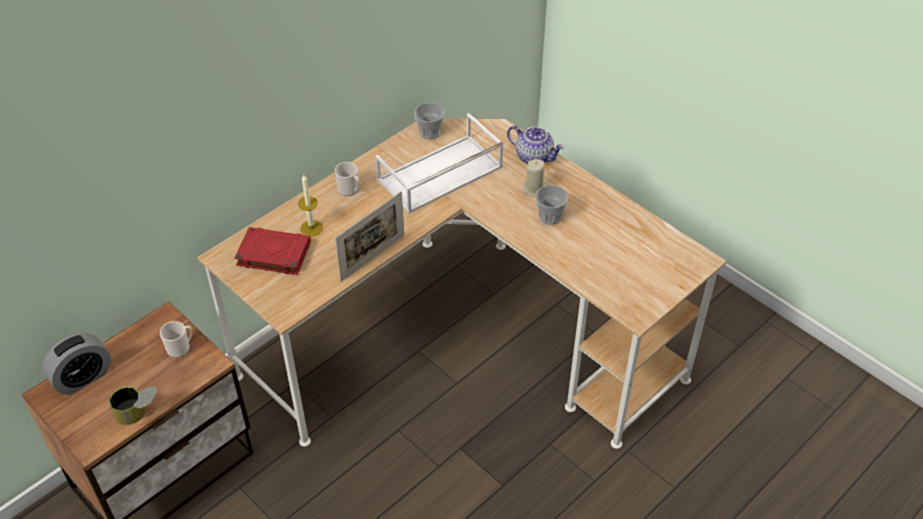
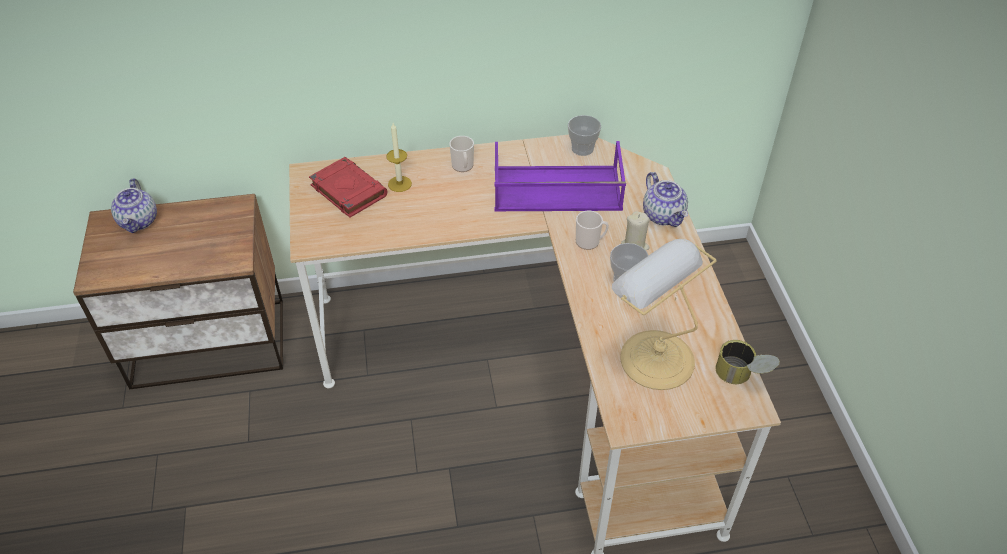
camera: 35 degrees right, 0 degrees up
(83, 378) = (139, 221): alarm clock -> teapot
(139, 413) = (148, 271): can -> can (742, 376)
(181, 348) = (226, 235): mug -> mug (590, 241)
(372, 258) = (425, 235): picture frame -> none
(439, 175) = (555, 190): white tray -> purple tray
(615, 261) = (653, 357): none -> table lamp

